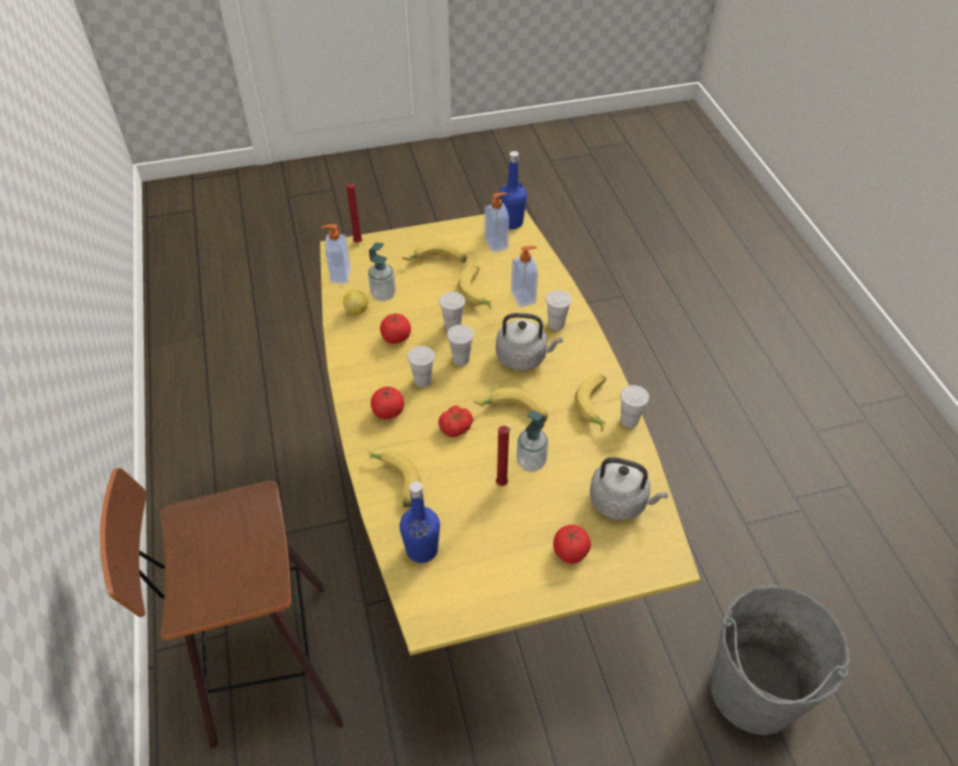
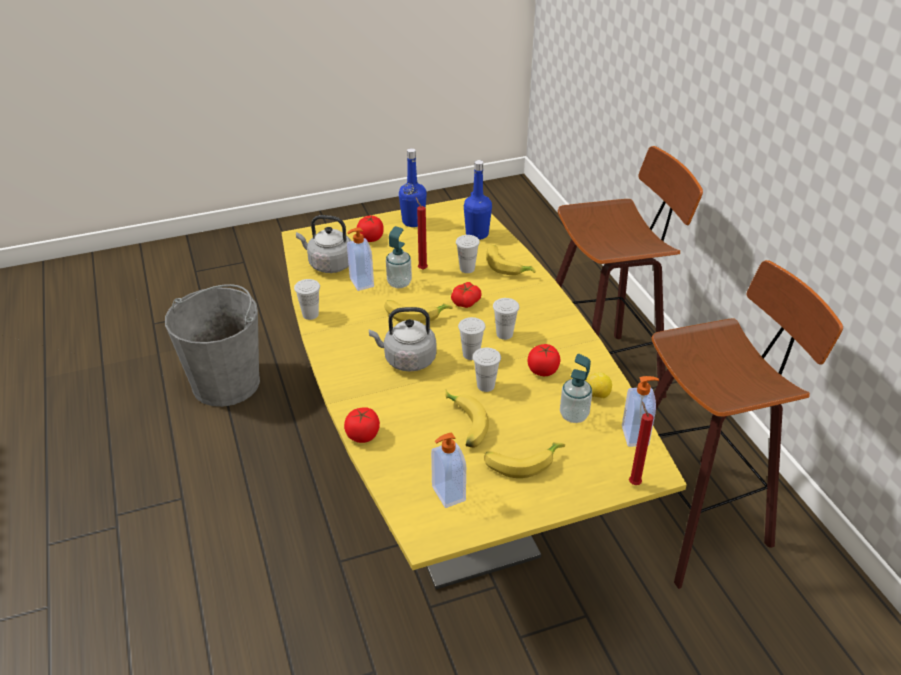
camera: 175 degrees right, 10 degrees down
(255, 471) = (693, 514): none -> stool
(388, 412) = (529, 309): tomato -> tomato (363, 435)
(511, 222) = (429, 532): blue bottle -> blue bottle (413, 221)
(524, 297) = (408, 422): soap dispenser -> soap dispenser (360, 283)
(556, 324) = (372, 394): white cup -> white cup (467, 269)
(596, 406) = (339, 323): banana -> none

